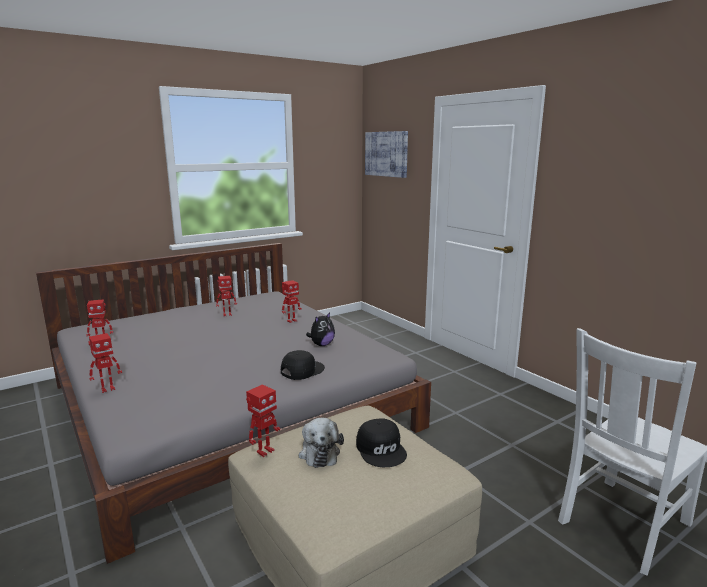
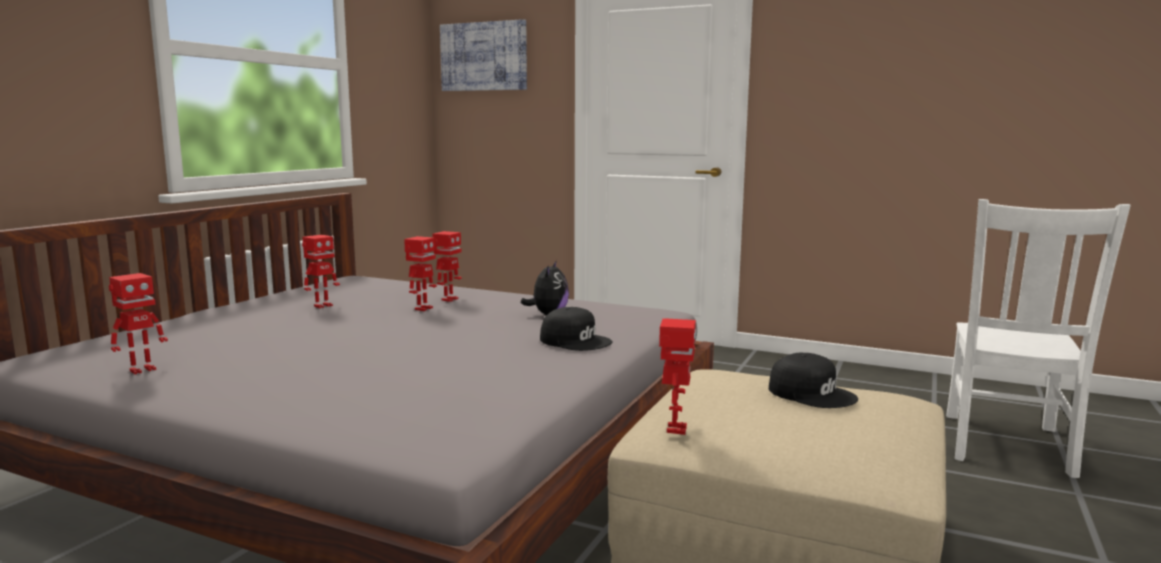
camera: 30 degrees left, 5 degrees down
(107, 389) = (285, 414): toy robot -> toy robot (422, 308)
(302, 370) = (576, 341): black cap -> black cap turned 105 degrees clockwise
(319, 452) = (744, 414): plush toy -> none

